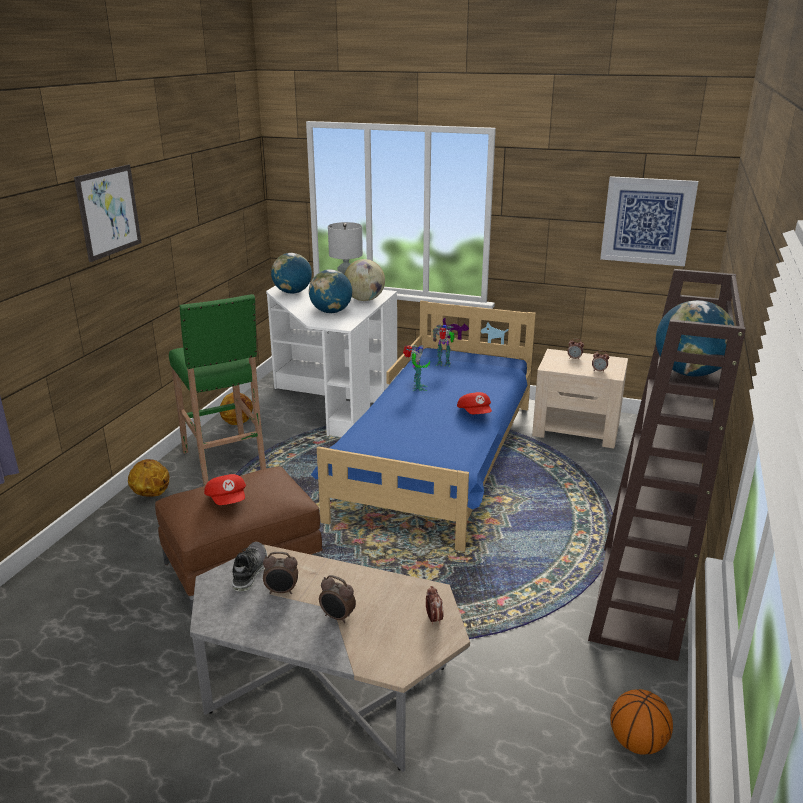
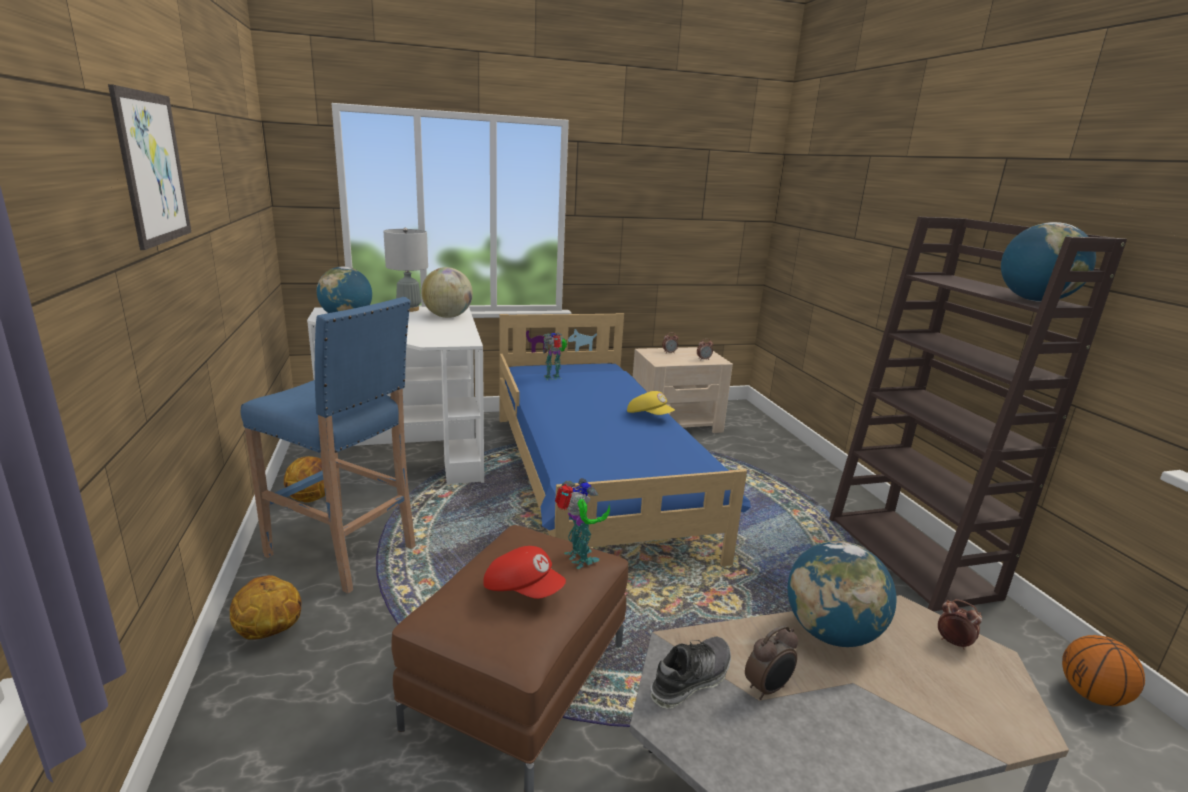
camera: 35 degrees left, 5 degrees down
(225, 462) = (344, 552): green stool -> blue stool
(250, 571) = (691, 679): shoe -> shoe turned 75 degrees clockwise
(331, 312) = (428, 331): globe -> globe (831, 633)
(337, 617) = (875, 692): alarm clock -> none
(417, 388) = (559, 403): toy robot -> toy robot (579, 559)
(475, 413) = (649, 416): red cap -> yellow cap
(647, 221) = (712, 215): picture -> none

